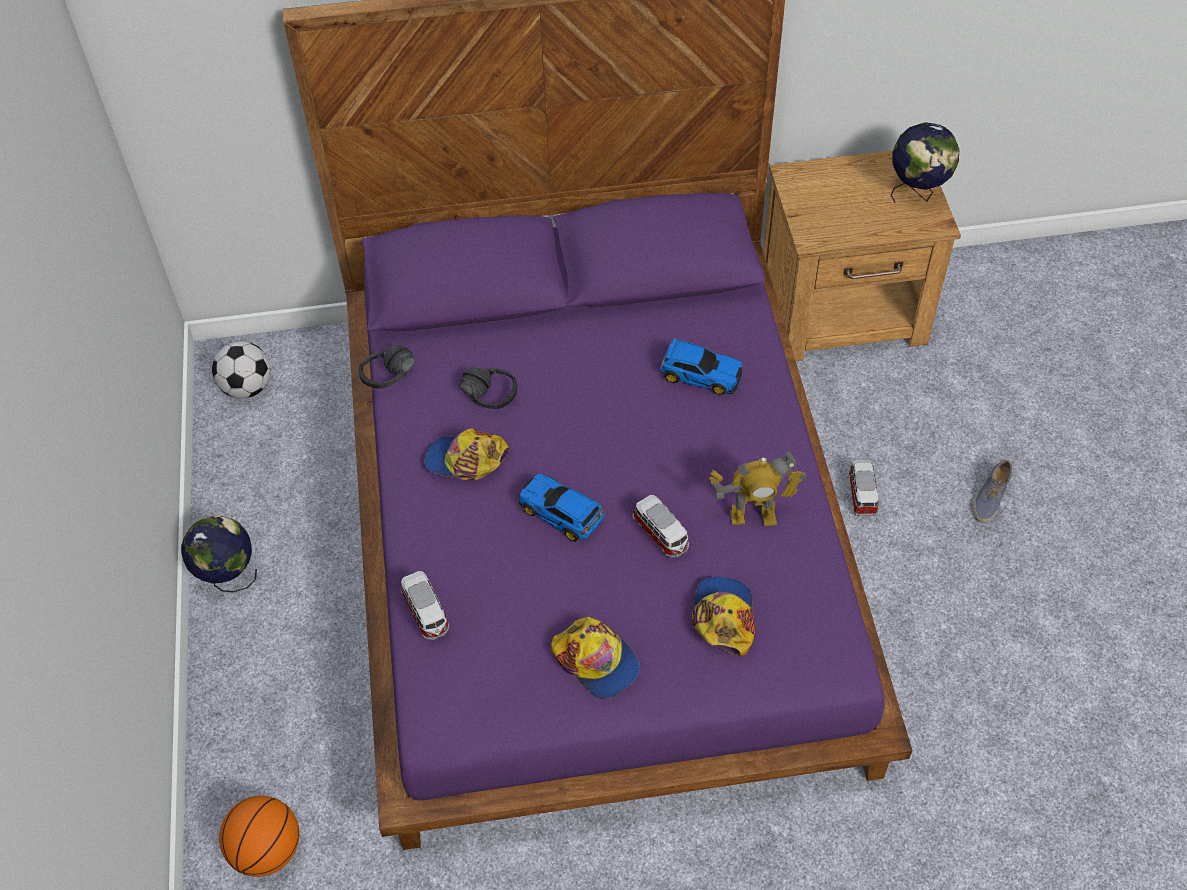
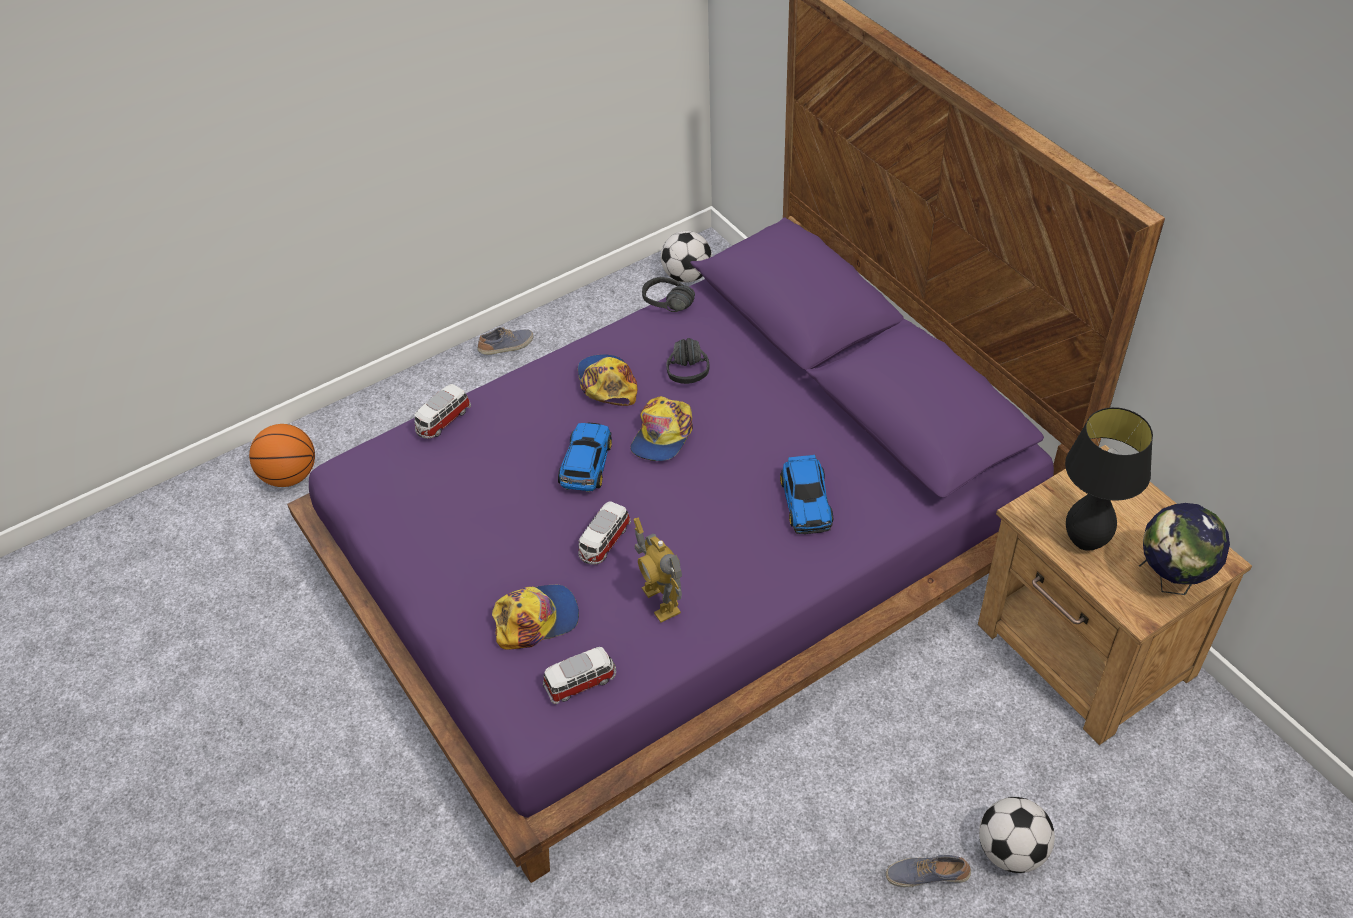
camera: 65 degrees right, 5 degrees down
(228, 576) = (507, 347): globe -> shoe
(596, 661) = (448, 546): cap -> cap (662, 435)
(857, 219) = (1085, 541): none -> black table lamp
(862, 493) = (854, 751): toy car -> toy car (581, 682)
(991, 437) = (1011, 851): none -> football

